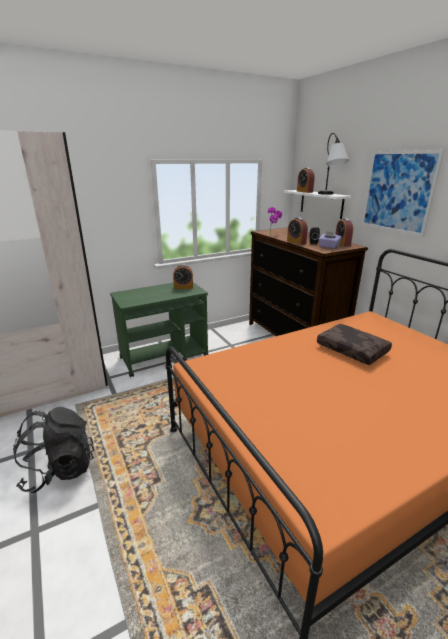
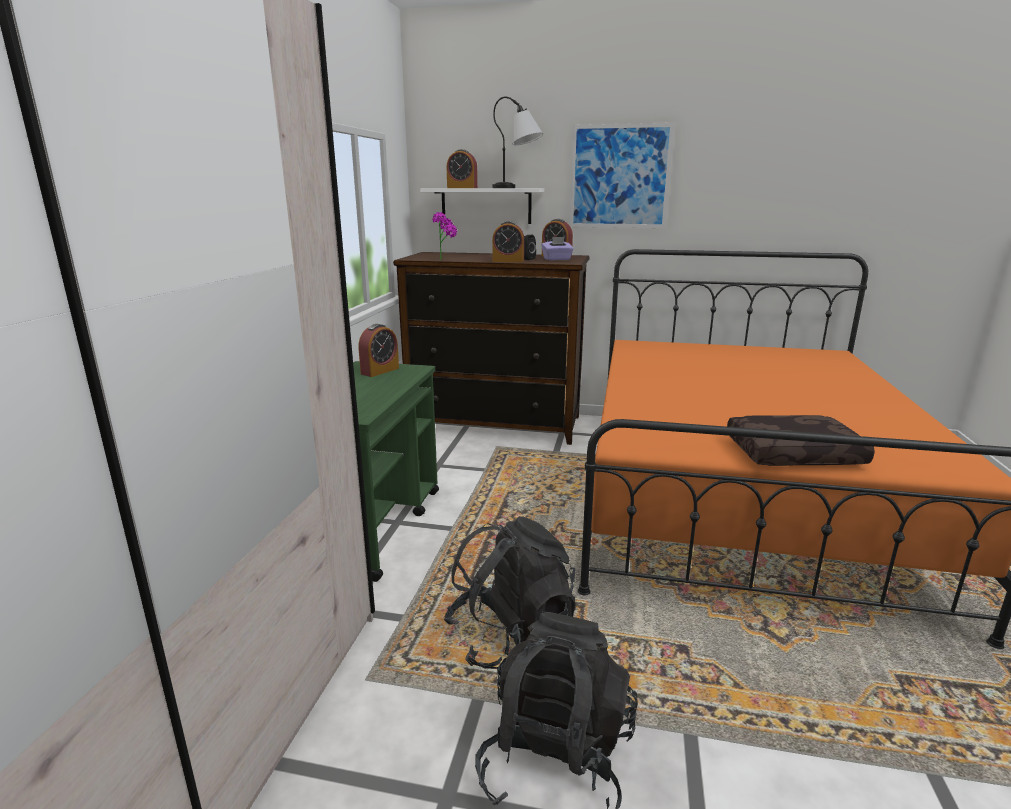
camera: 50 degrees left, 5 degrees down
(125, 424) = (511, 635): none -> black backpack
(353, 350) = (693, 372): brown pillow -> brown pillow (793, 453)

